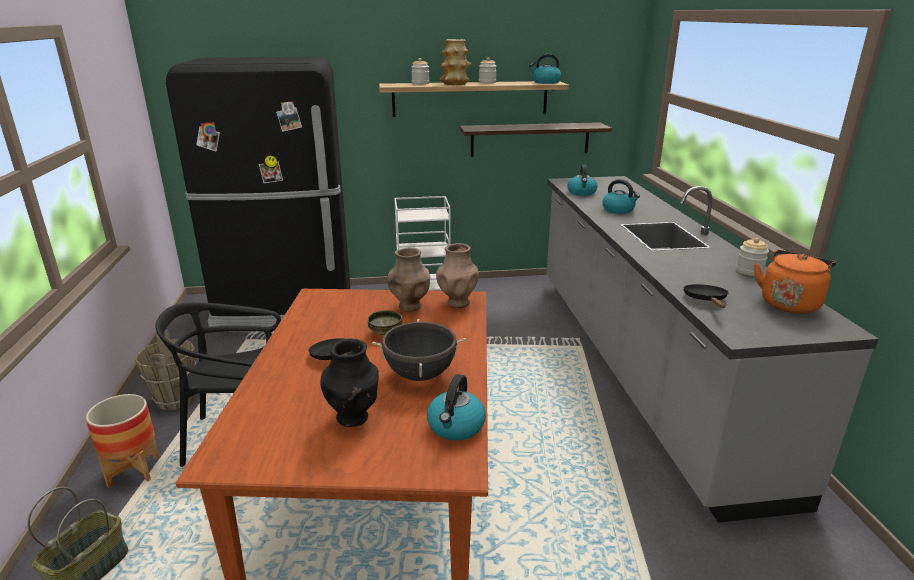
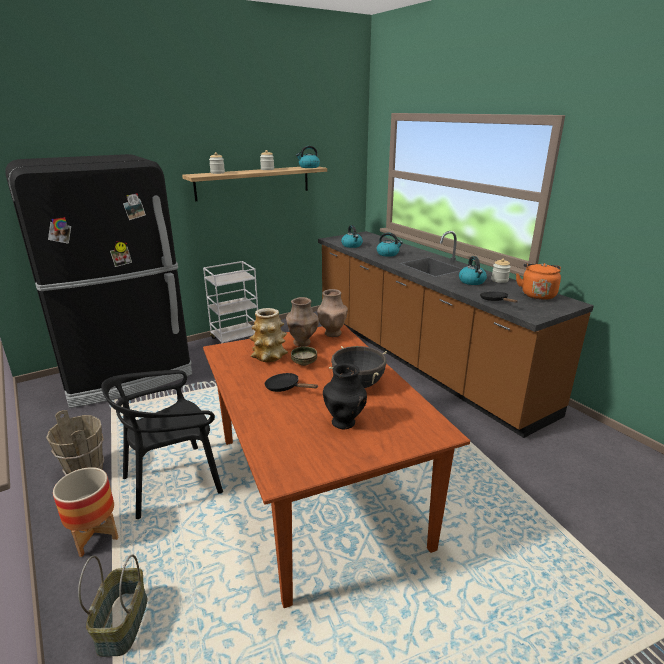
camera: 25 degrees left, 0 degrees up
(455, 84) = (245, 171): vase -> vase (269, 356)
(456, 427) = (414, 409): kettle -> kettle (472, 281)
(530, 139) = (298, 210): shelf -> none
(639, 367) = (419, 359): grey counter -> brown counter

